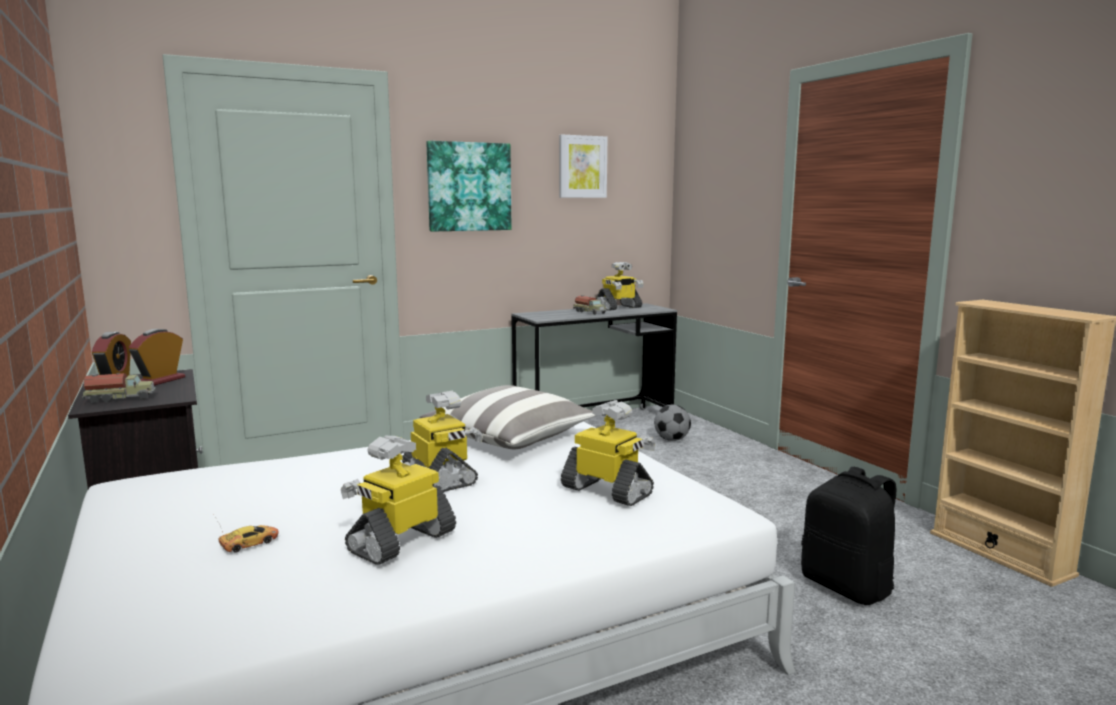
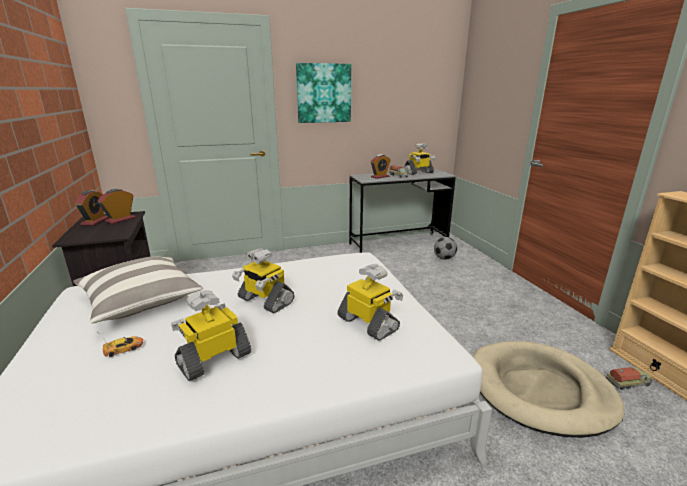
camera: 10 degrees right, 10 degrees up
(121, 398) = (89, 233): toy truck -> toy truck (628, 383)
(441, 477) = (265, 301): toy robot -> toy robot turned 150 degrees clockwise
(510, 438) = (322, 269): pillow -> pillow (141, 300)
(561, 314) = (380, 177): none -> alarm clock
(582, 167) = (399, 79): picture -> none
(847, 587) = (540, 390): black backpack -> beige dog bed

